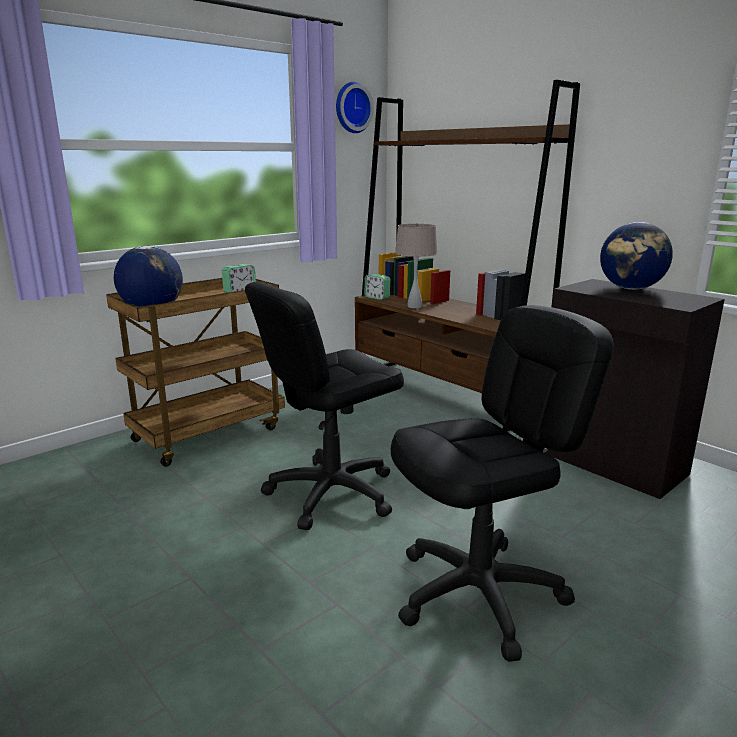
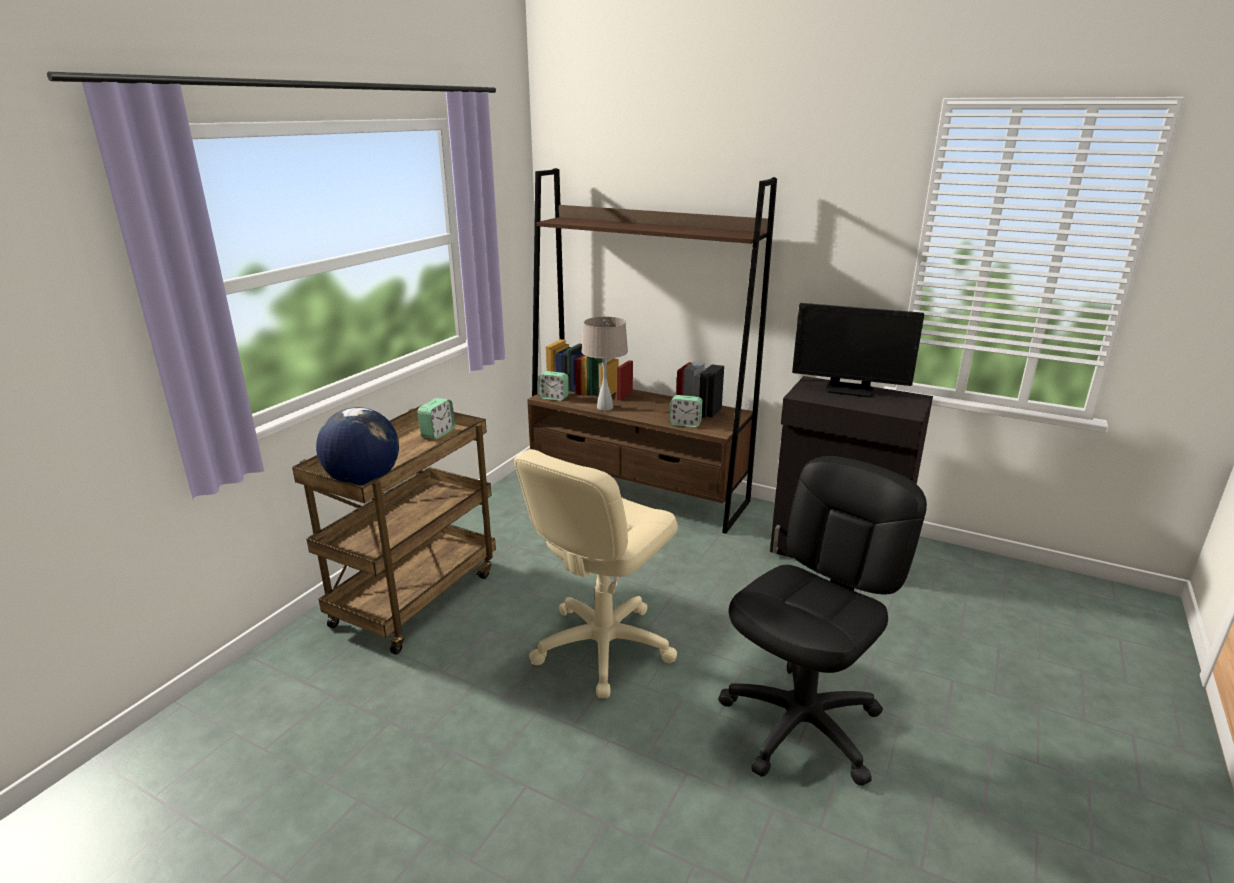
camera: 20 degrees left, 5 degrees up
(331, 493) = (602, 646): black office chair -> beige office chair
(351, 108) = (501, 180): wall clock -> none
(477, 322) = (685, 424): none -> alarm clock
(631, 289) = (849, 390): globe -> monitor

